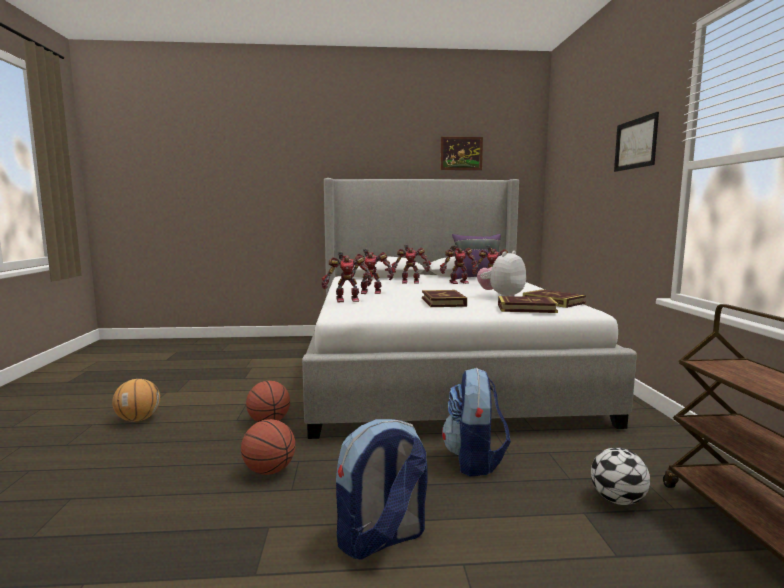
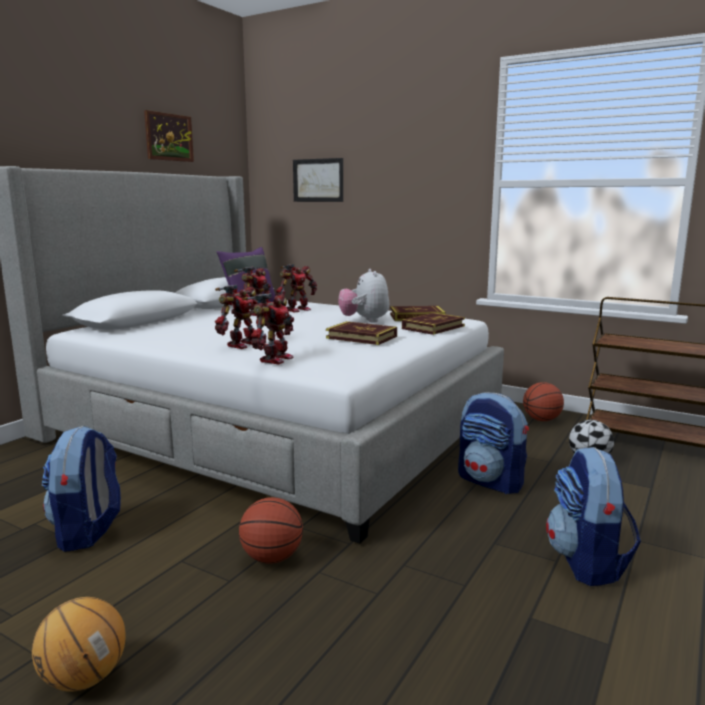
camera: 55 degrees left, 5 degrees up
(254, 378) = (88, 531): none -> backpack
(269, 471) = (409, 589): basketball -> basketball (541, 420)
(410, 282) = (209, 323): toy robot -> none
(635, 144) = (423, 155): picture -> picture (318, 180)

